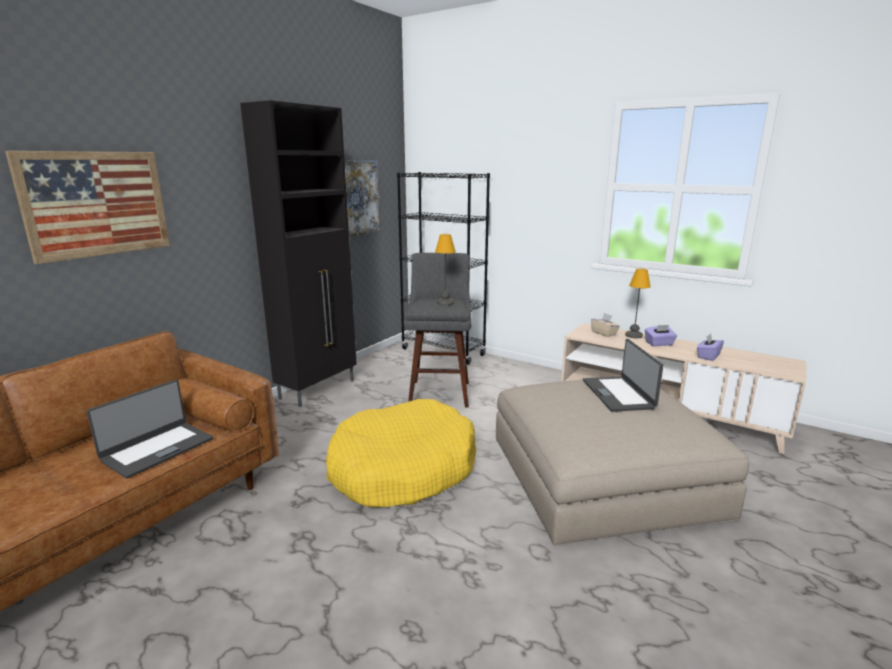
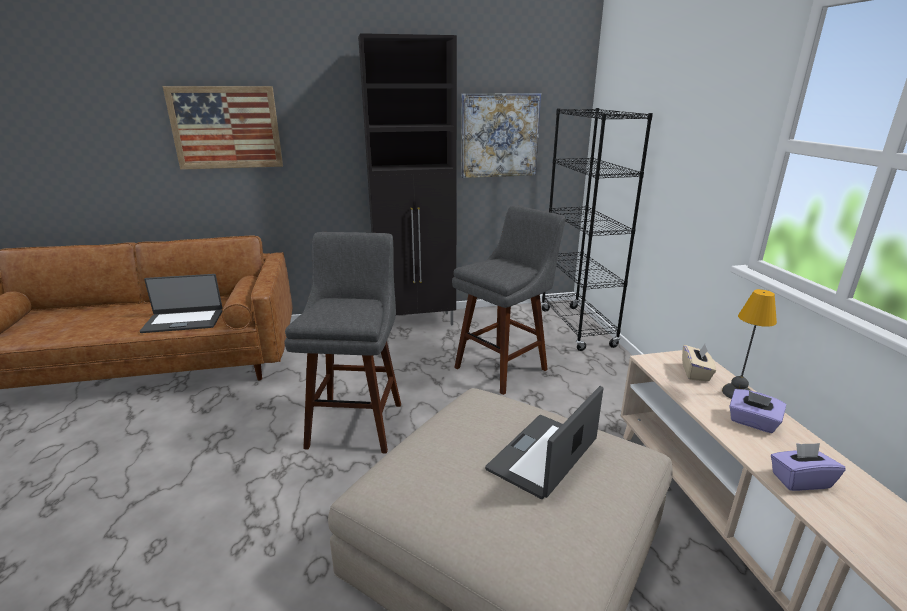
camera: 45 degrees right, 5 degrees up
(402, 469) = (357, 421): yellow dog bed -> grey stool
(445, 303) = (505, 269): table lamp -> none

